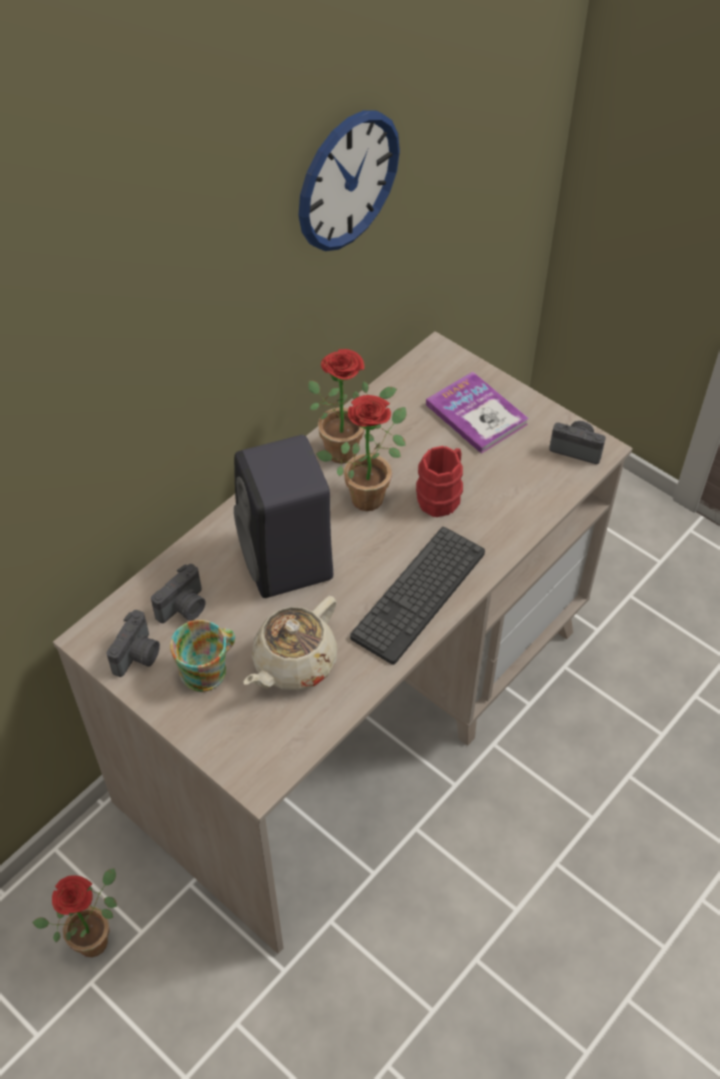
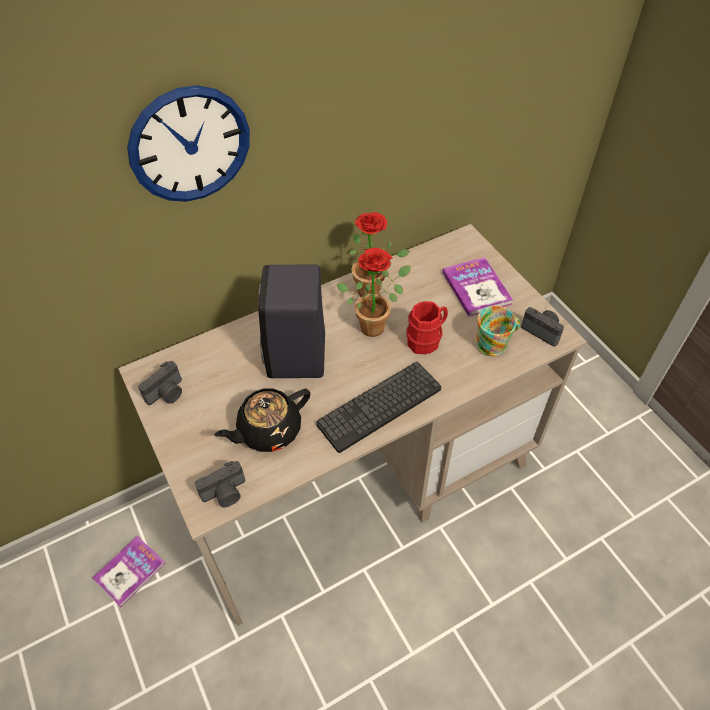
camera: 20 degrees right, 0 degrees up
(95, 935) = (130, 571): potted plant -> book
(184, 608) = (213, 369): camera -> camera (225, 494)
(209, 668) = (209, 417): mug -> mug (495, 343)
(293, 663) = (268, 430): beige teapot -> black teapot
(348, 181) = (402, 83): wall clock -> wall clock (190, 145)

